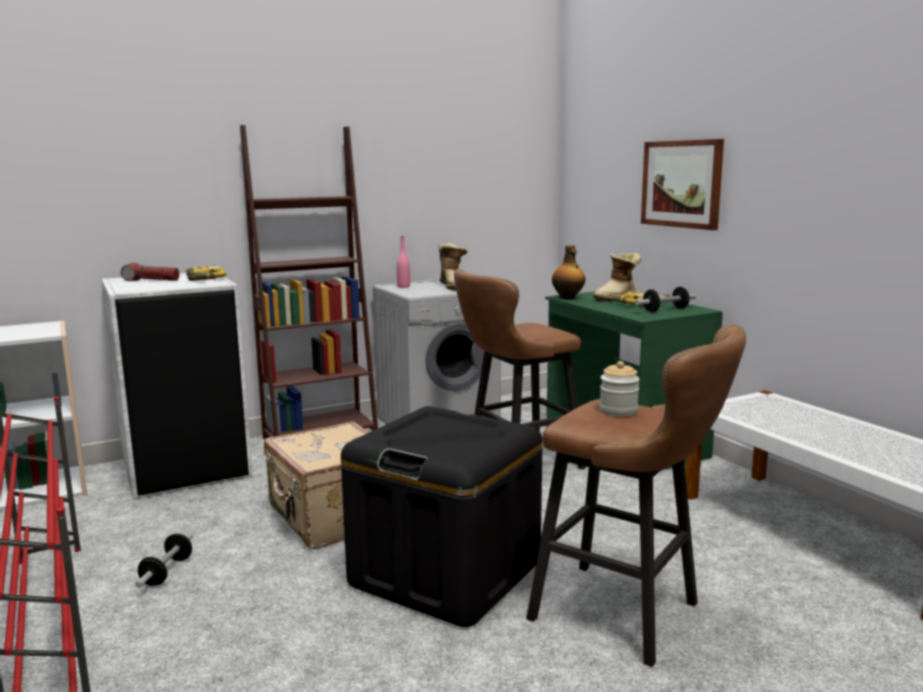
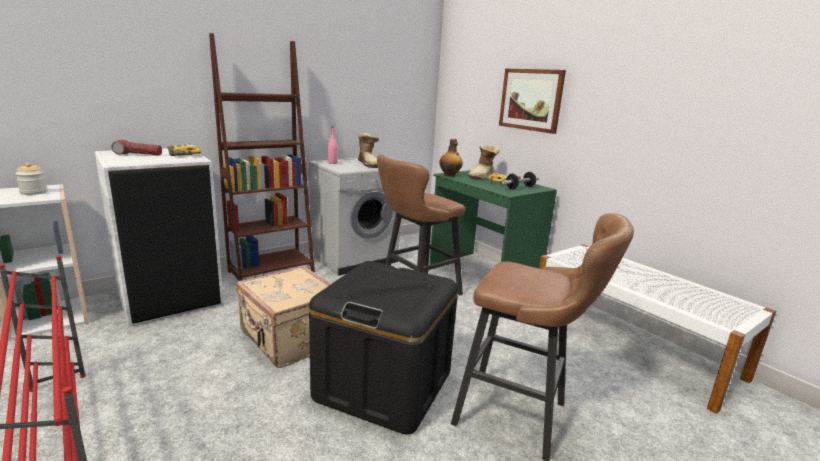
camera: 10 degrees left, 5 degrees up
(167, 572) = (162, 394): dumbbell -> none
(618, 411) = (525, 274): jar -> jar (34, 192)

